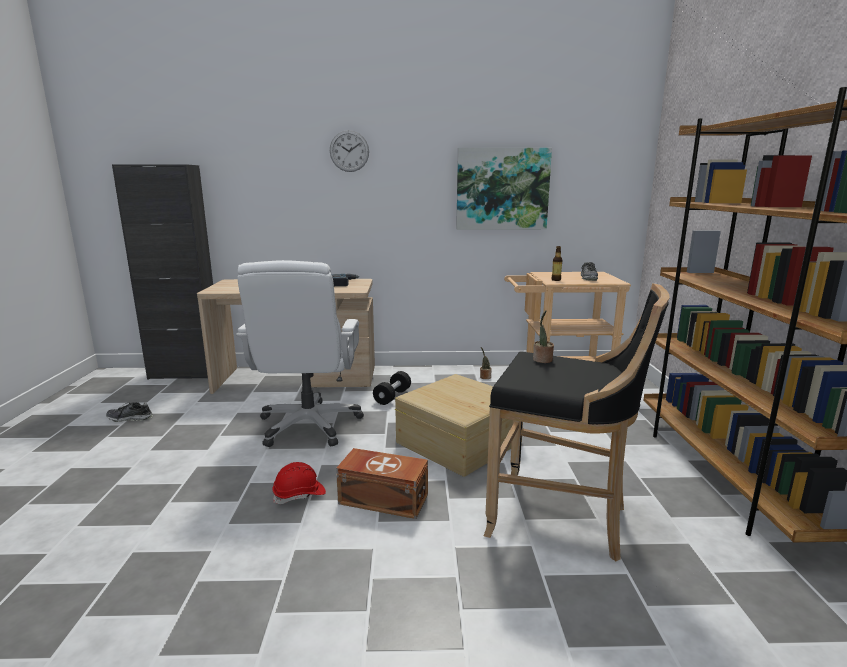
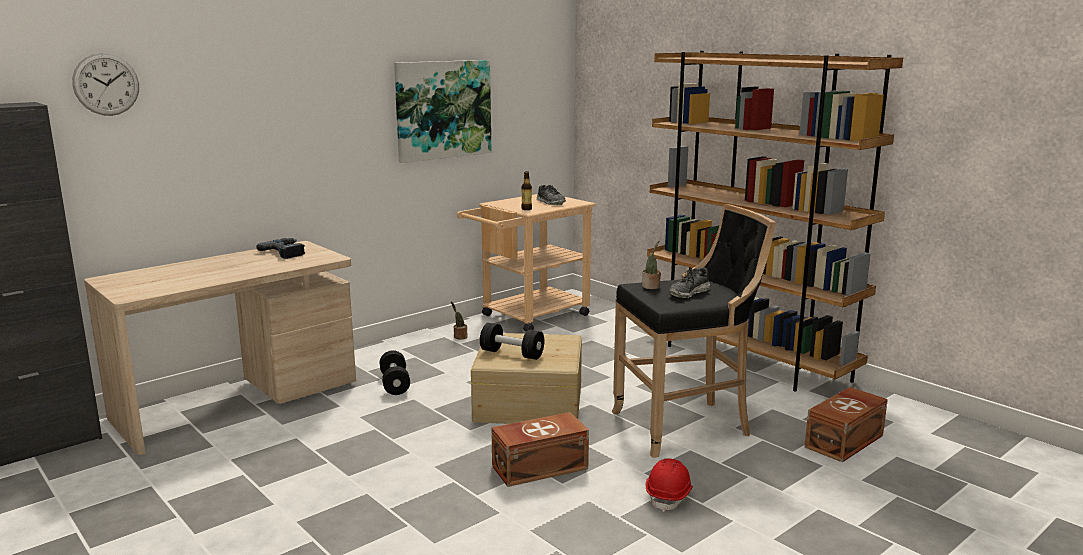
camera: 40 degrees left, 0 degrees up
(130, 418) = (76, 520): shoe -> shoe (689, 293)
(299, 495) = (460, 495): red hard hat -> red hard hat (669, 496)
(309, 425) = (352, 440): white office chair -> none
(349, 151) = (263, 71): wall clock -> wall clock (106, 84)
(442, 395) = (512, 354): none -> black dumbbell
(743, 630) = (846, 441): none -> brown storage box

